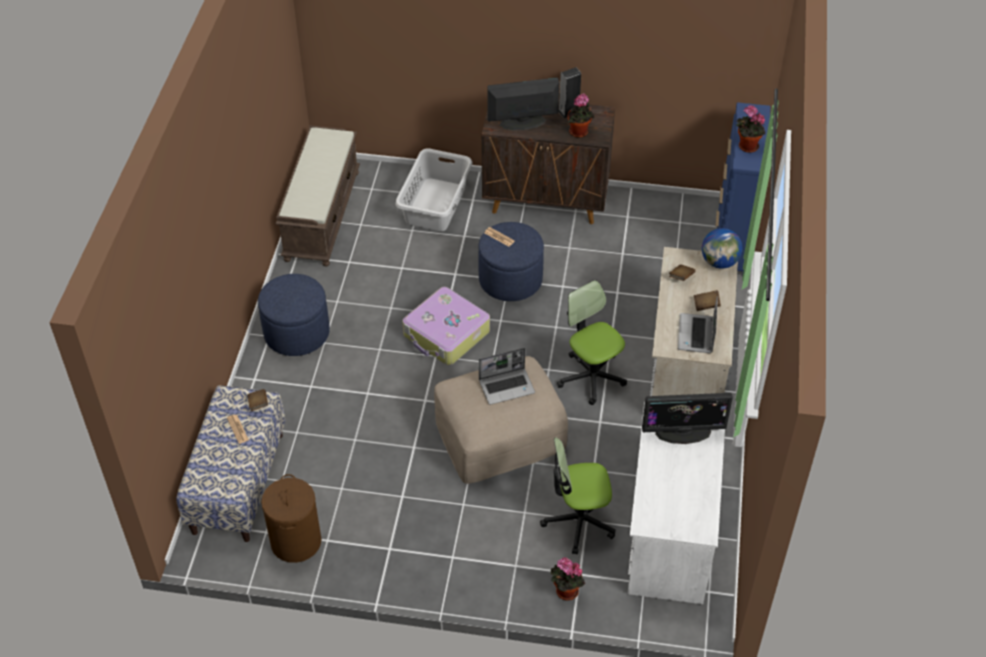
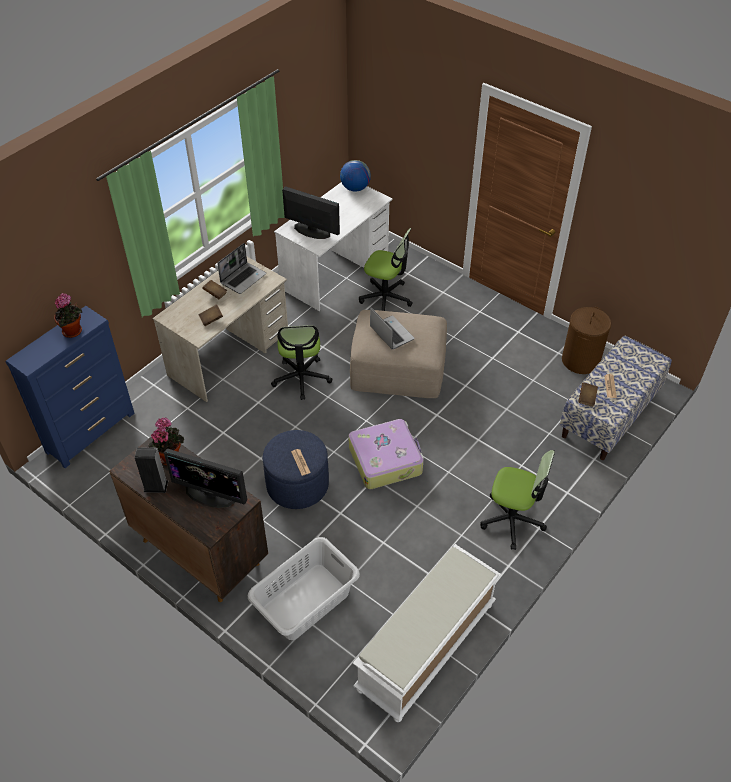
camera: 150 degrees left, 0 degrees up
(297, 332) = (512, 520): blue ottoman -> office chair
(321, 215) = (426, 648): brown bench -> white bench
(507, 386) = (391, 333): laptop -> laptop turned 45 degrees clockwise
(565, 592) = (423, 269): potted plant -> none
(719, 262) = (172, 318): globe -> globe (355, 188)

